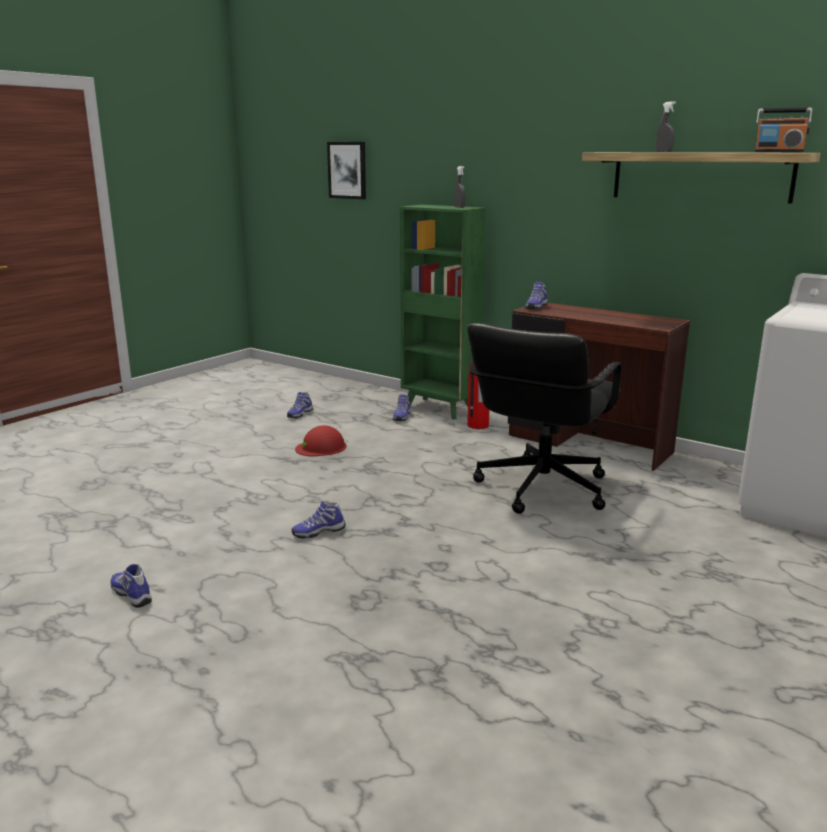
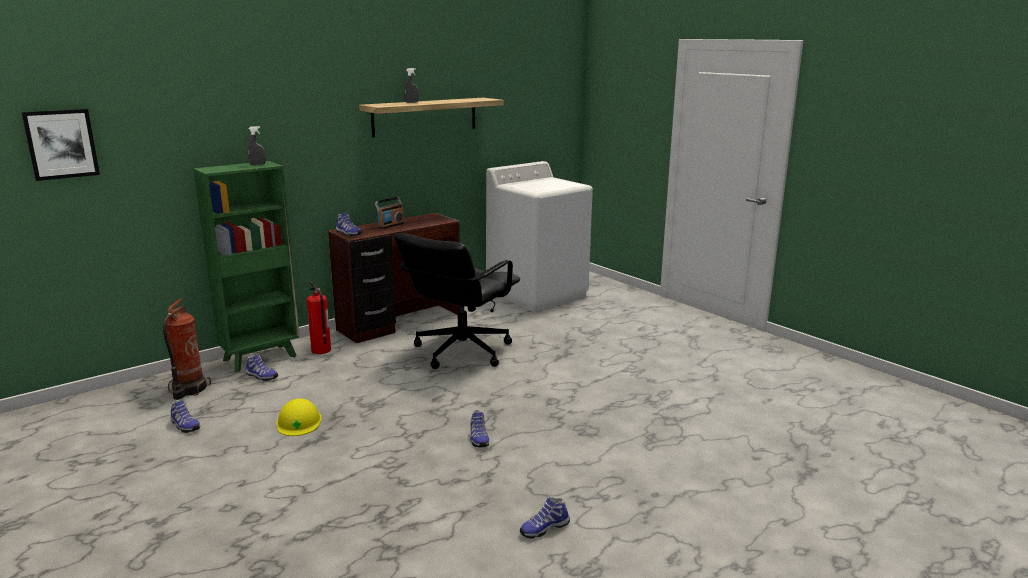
camera: 75 degrees left, 0 degrees up
(321, 447) = (299, 422): red hard hat -> yellow hard hat
(360, 401) = (188, 390): none -> fire extinguisher
(540, 488) = (461, 351): black office chair -> black office chair turned 75 degrees clockwise
(778, 152) = (474, 99): radio -> radio (391, 225)

